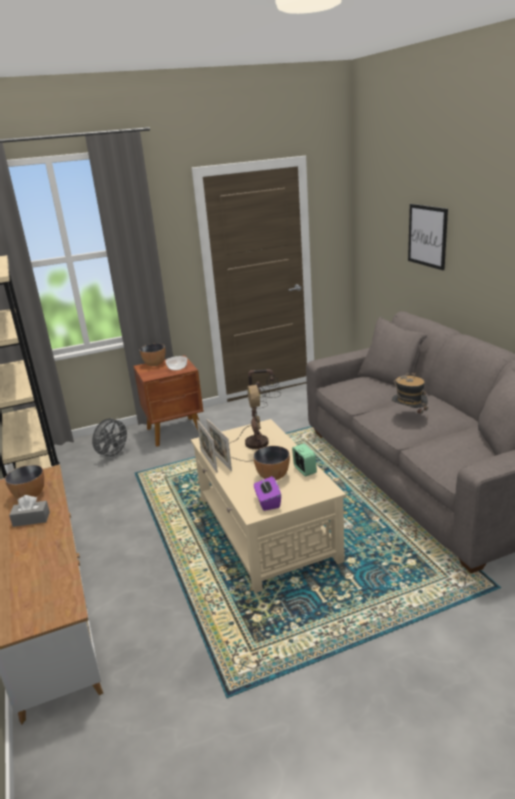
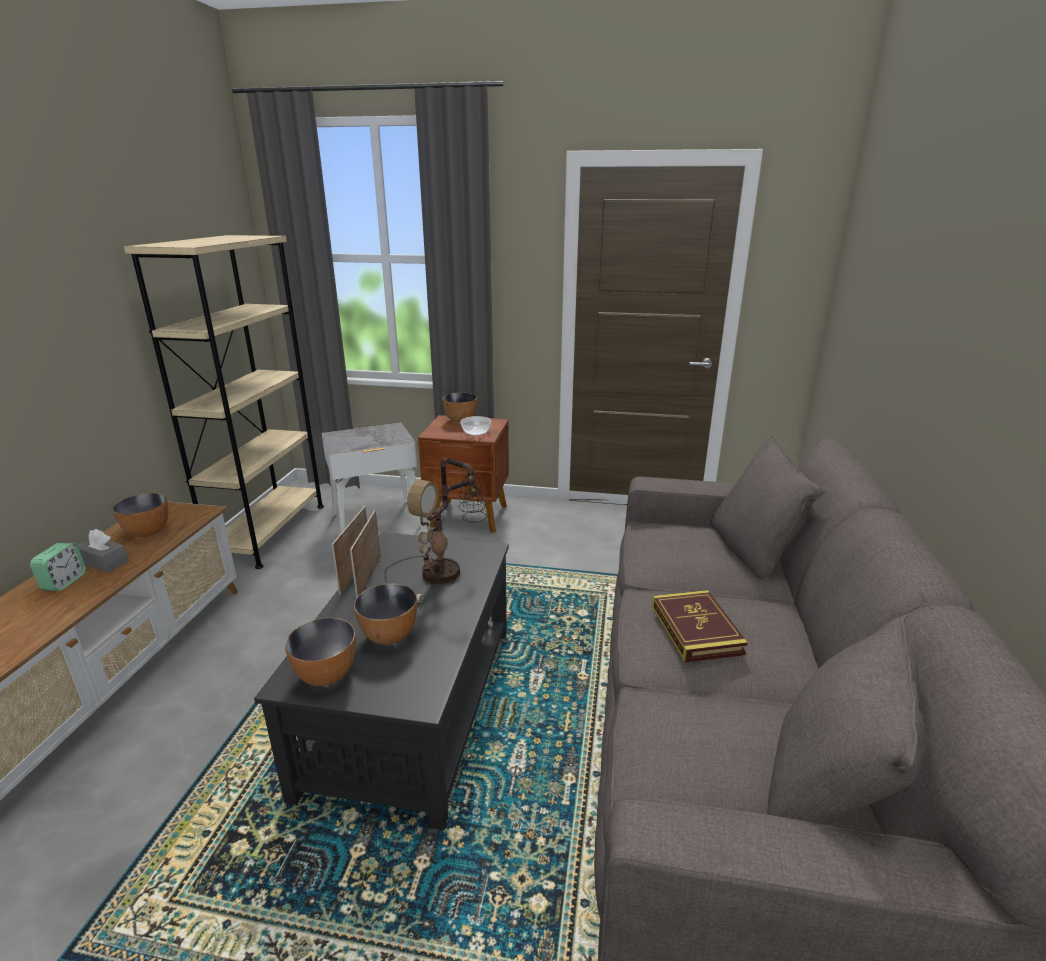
camera: 30 degrees right, 0 degrees up
(113, 455) = (378, 520): grey fan -> side table
(266, 529) = (412, 706): beige coffee table -> black coffee table
(267, 502) = (326, 675): purple tissue box -> bowl
(304, 470) = (439, 647): alarm clock -> alarm clock (64, 582)
(409, 417) = (696, 630): hat -> book
(427, 236) = (908, 306): picture -> none

